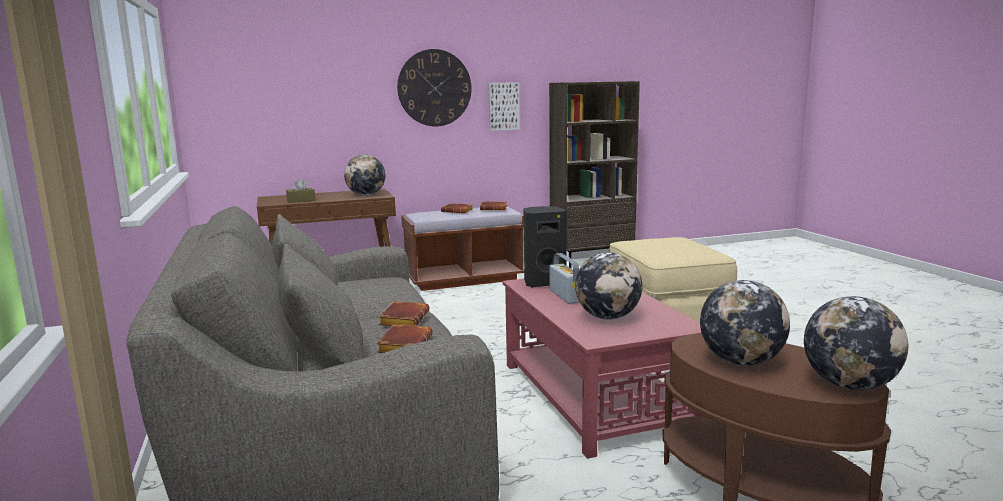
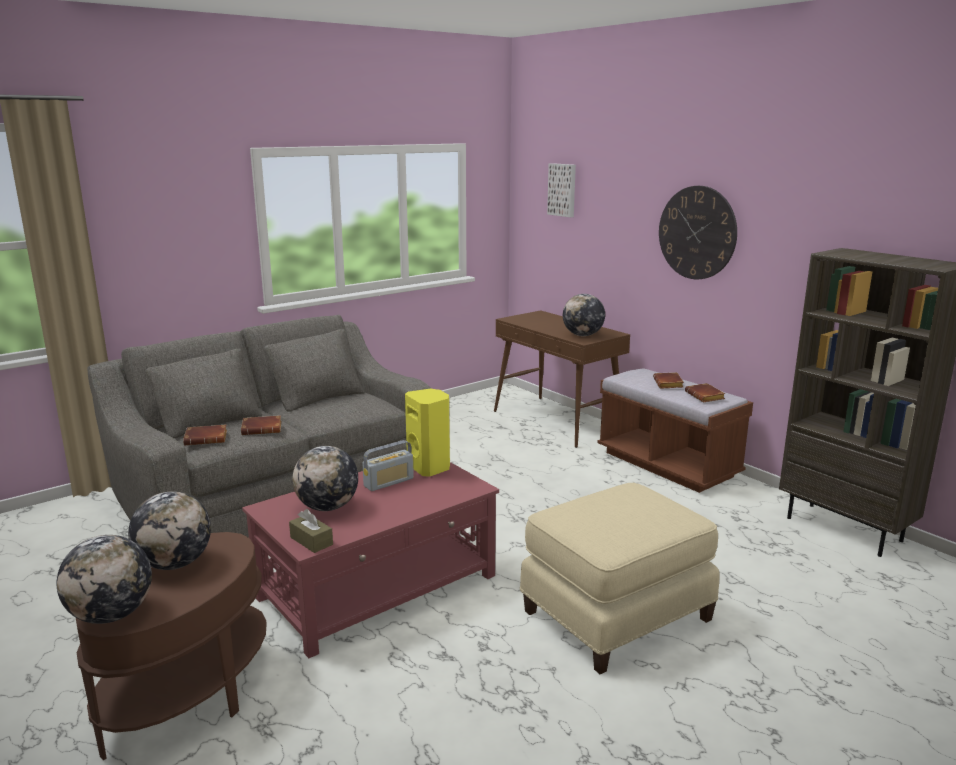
camera: 70 degrees right, 5 degrees up
(301, 200) = (532, 324): brown tissue box -> brown tissue box (311, 541)
(503, 106) = (773, 269): picture -> picture (563, 190)
(543, 283) = (430, 468): black speaker -> yellow speaker

